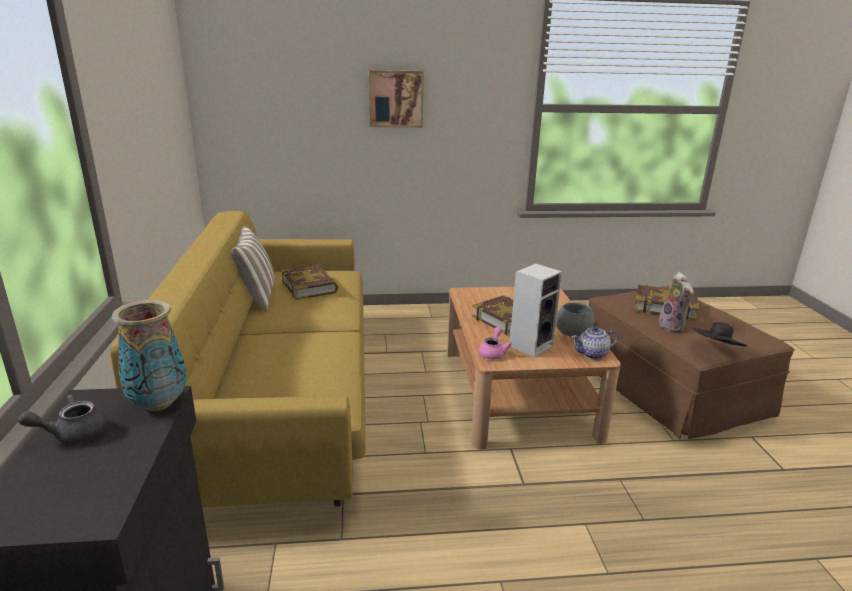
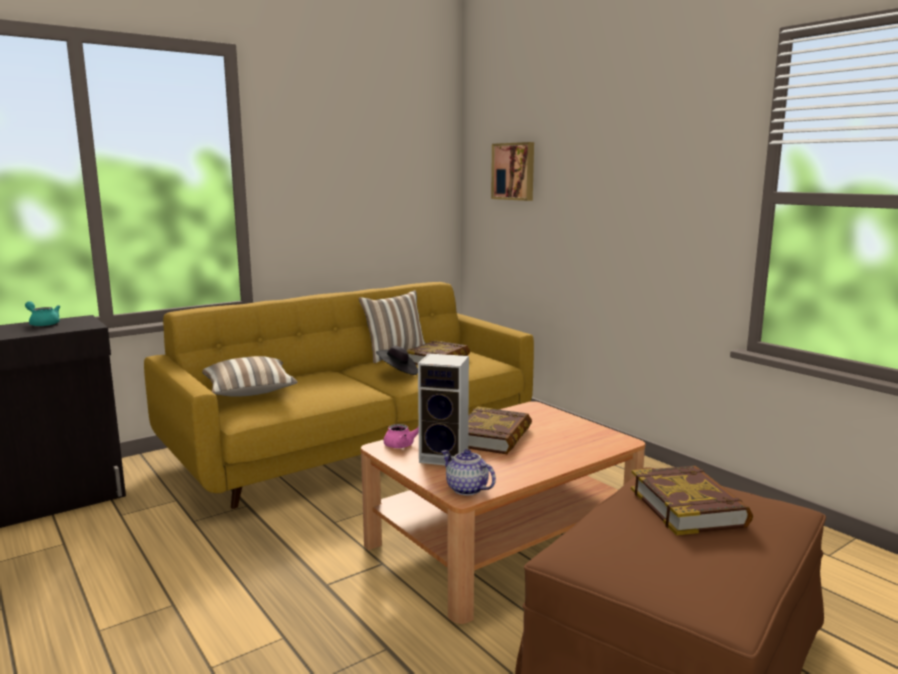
camera: 60 degrees right, 10 degrees down
(73, 434) = (43, 324): grey teapot -> turquoise teapot
(159, 404) = (81, 327): vase -> none
(270, 389) = (250, 393): none -> pillow
(396, 99) = (604, 183): picture -> picture (514, 171)
(573, 334) = (509, 471): grey bowl -> none
(673, 326) = (623, 521): plush toy -> none
(716, 350) = (584, 560): black hat -> black hat (397, 372)

